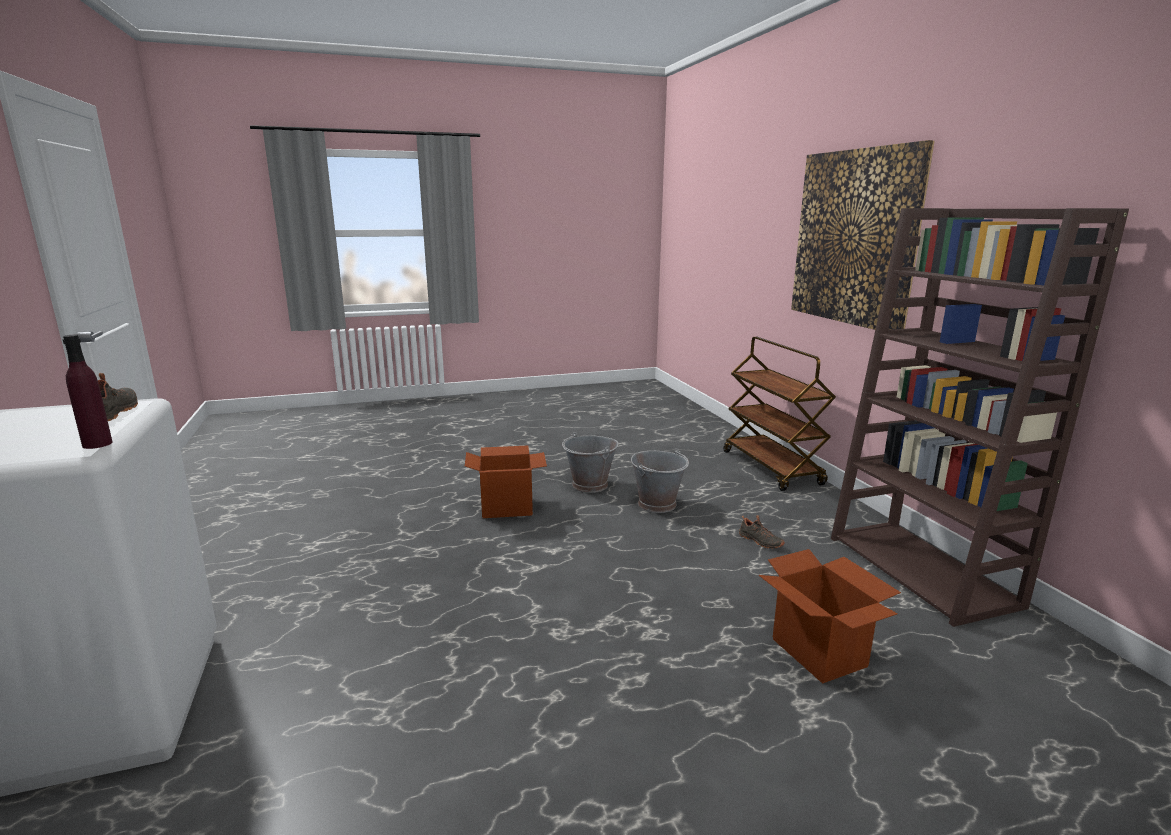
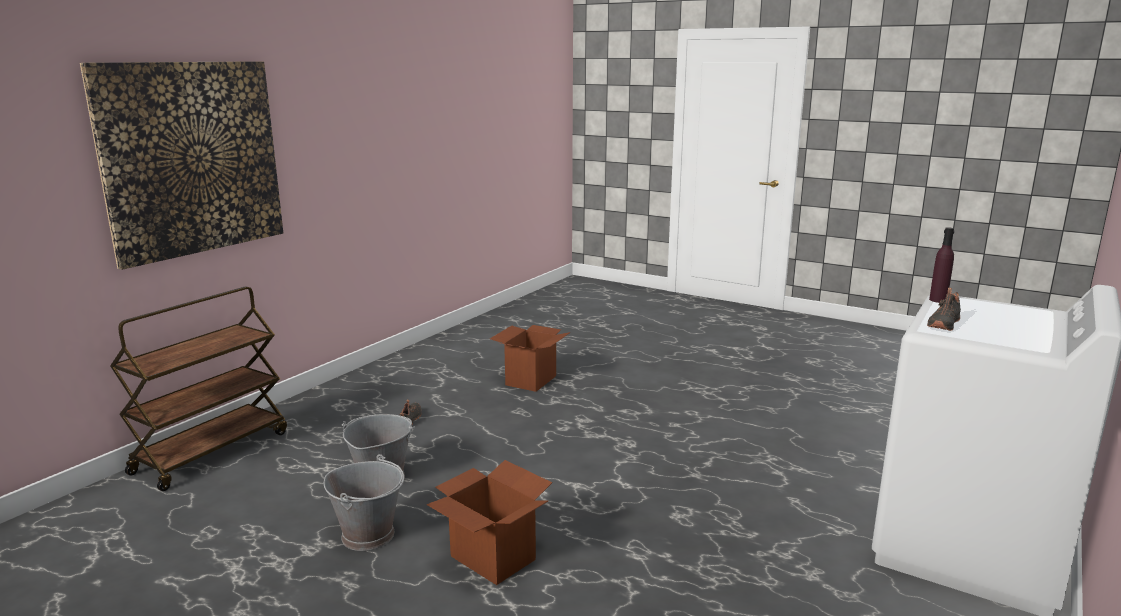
camera: 130 degrees left, 0 degrees up
(923, 571) = (395, 371): brown bookcase -> none

